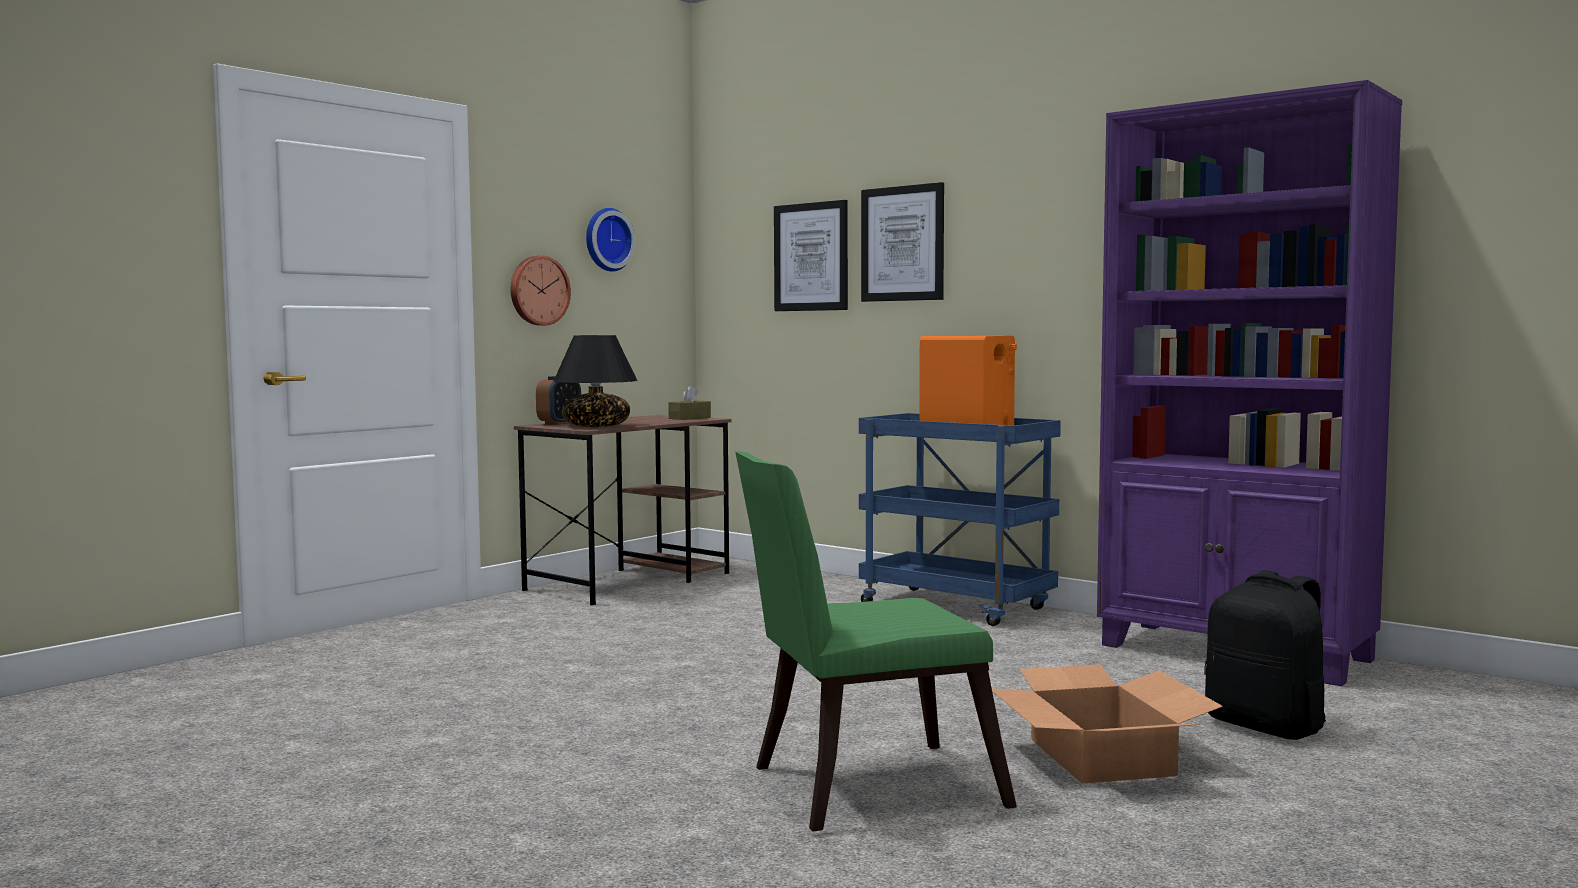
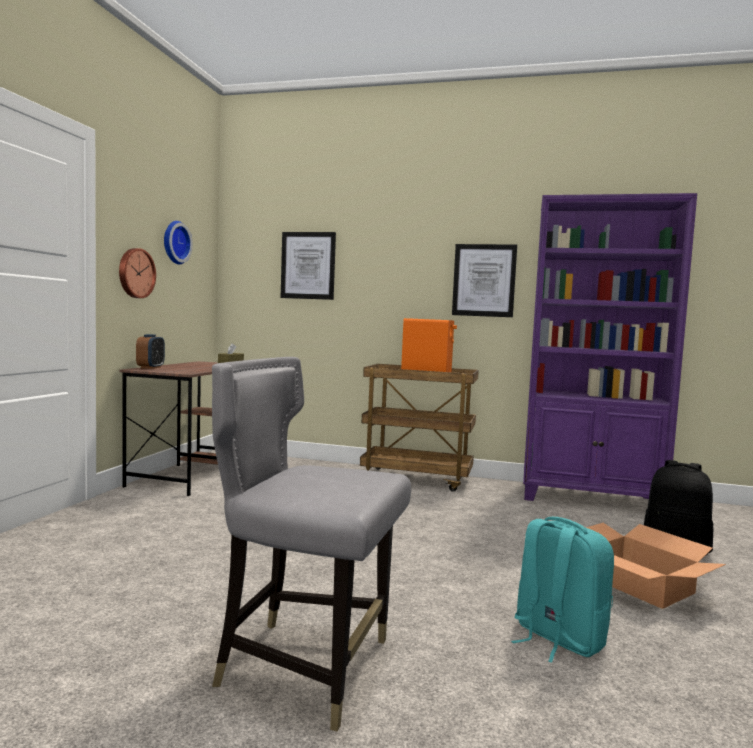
camera: 25 degrees left, 0 degrees up
(522, 766) = (304, 666): none -> grey chair
(596, 426) = (186, 370): black table lamp -> none
(861, 787) = (557, 638): green chair -> turquoise backpack
(902, 243) = (374, 262): picture -> picture (484, 280)
(958, 607) = (417, 479): blue cart -> brown cart

